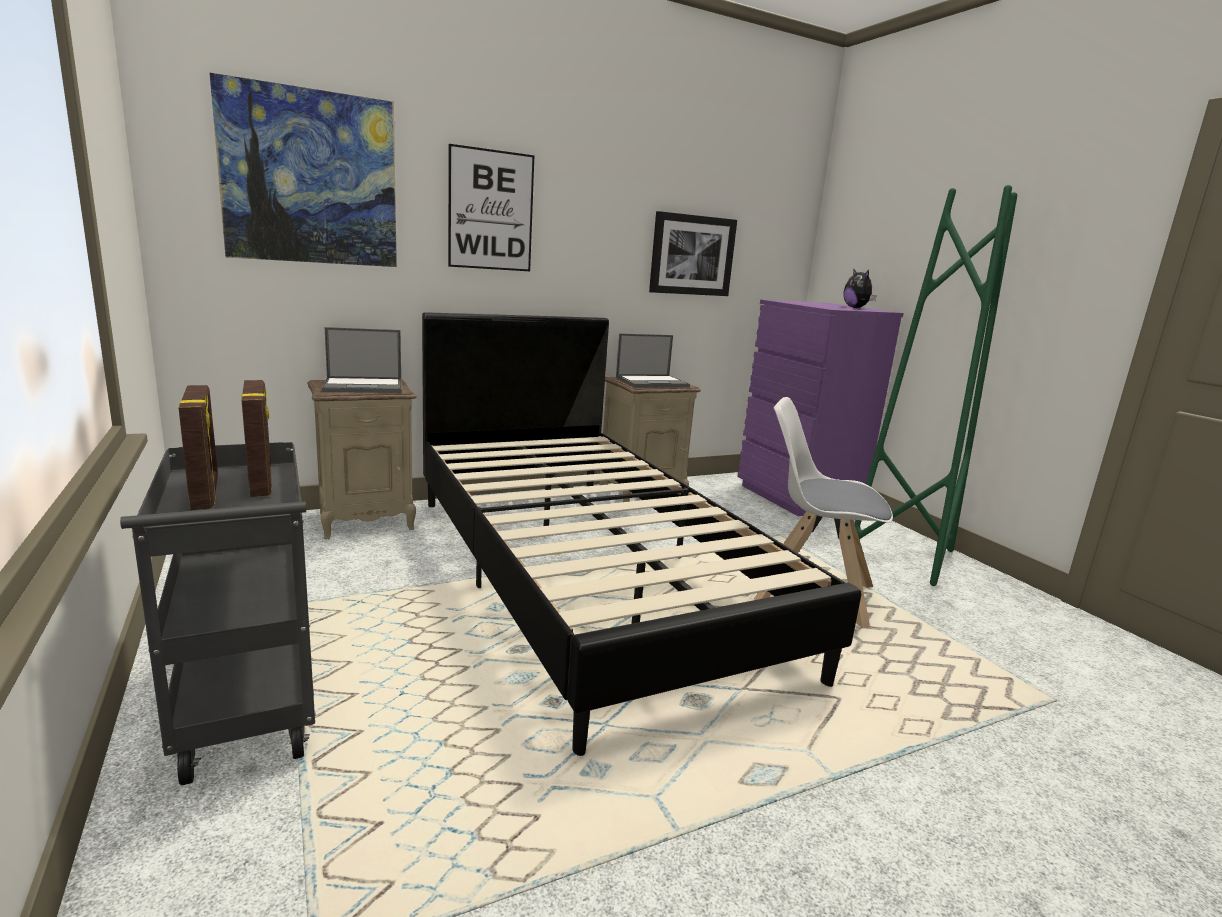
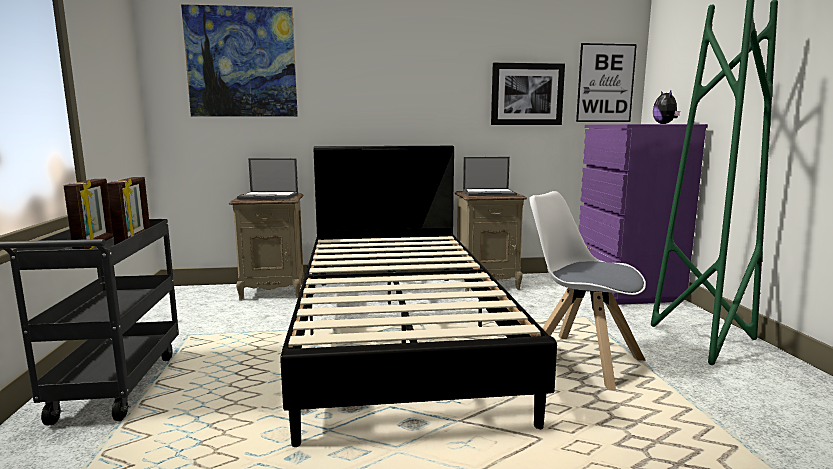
camera: 20 degrees right, 5 degrees down
(491, 210) = (362, 73): picture -> picture (605, 83)

